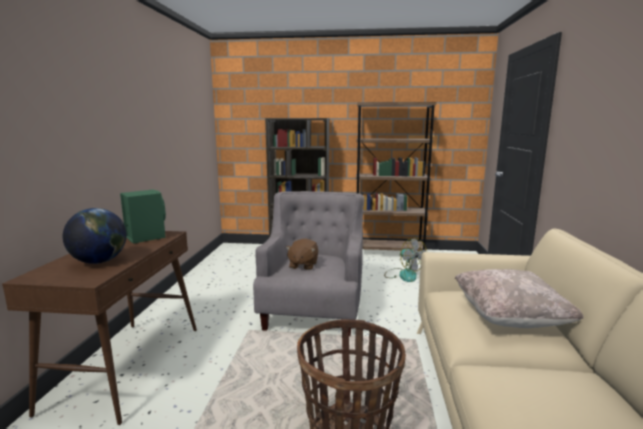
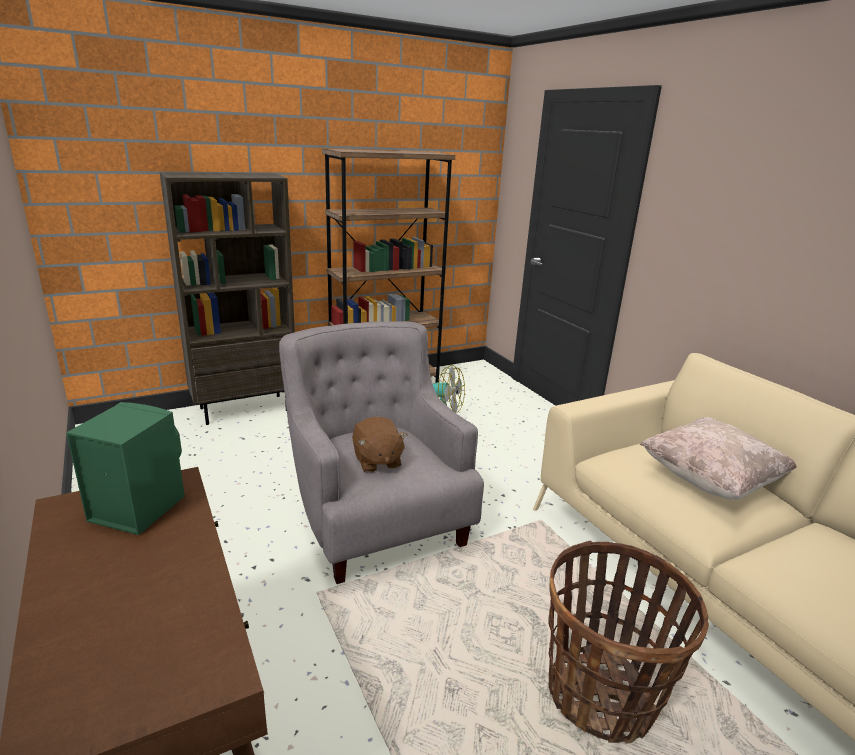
camera: 35 degrees left, 10 degrees up
(99, 262) = (149, 615): globe -> none

